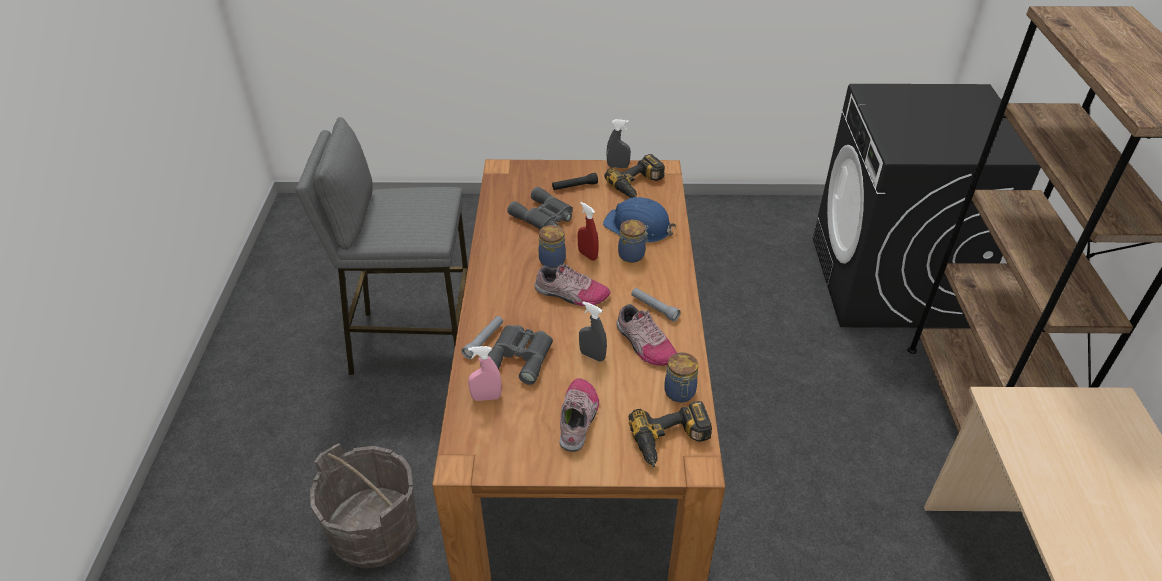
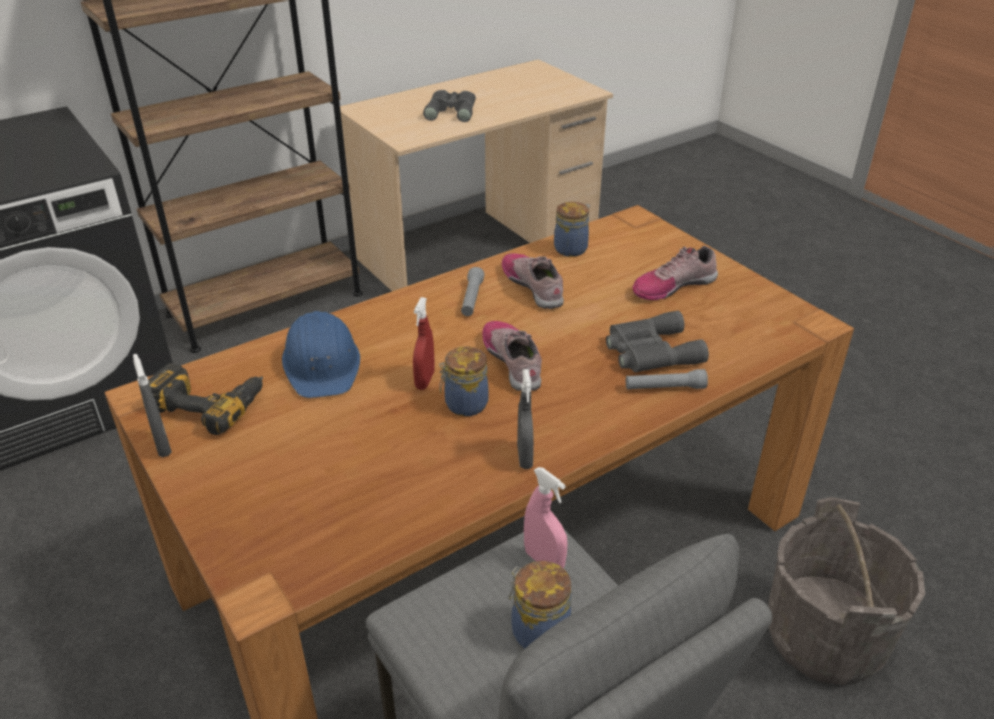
camera: 125 degrees left, 5 degrees down
(486, 397) = (729, 346): pink spray bottle -> pink spray bottle (544, 561)
(543, 217) = (372, 461): grey binoculars -> grey binoculars (452, 111)
(574, 186) = (259, 466): black flashlight -> none
(592, 356) = (589, 309): grey spray bottle -> grey spray bottle (524, 457)
(632, 255) = (389, 346): jar -> jar (538, 631)
(644, 344) = (534, 286): shoe -> shoe turned 45 degrees counterclockwise
(671, 441) = (630, 235): power drill -> none

